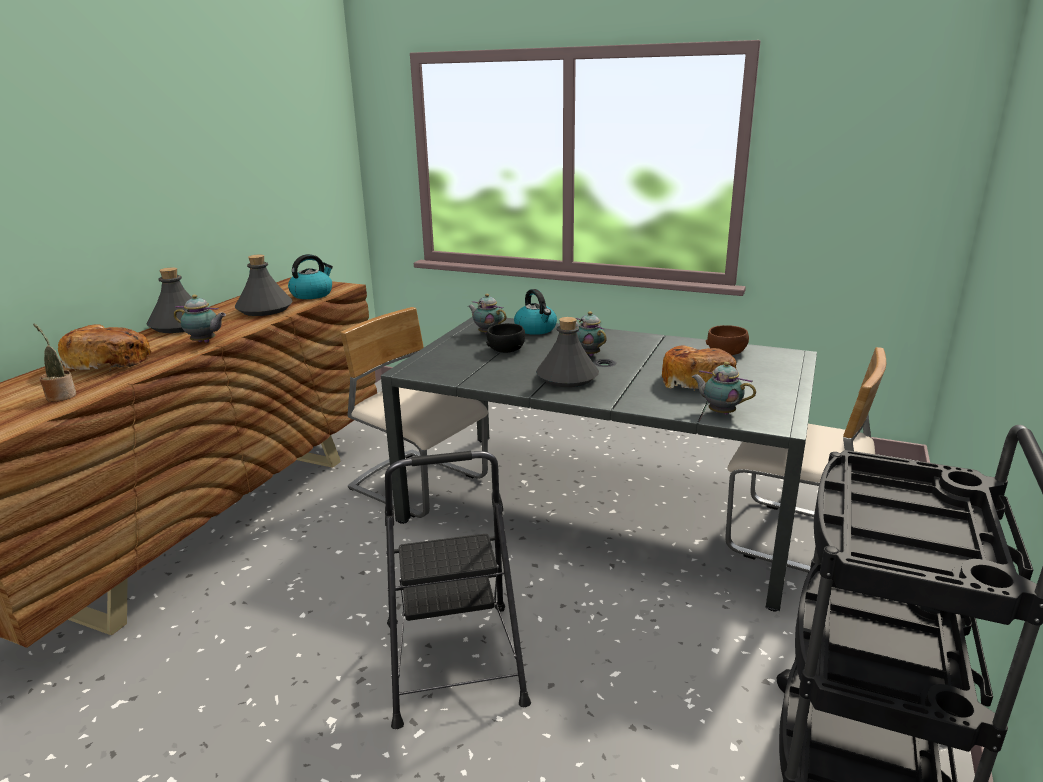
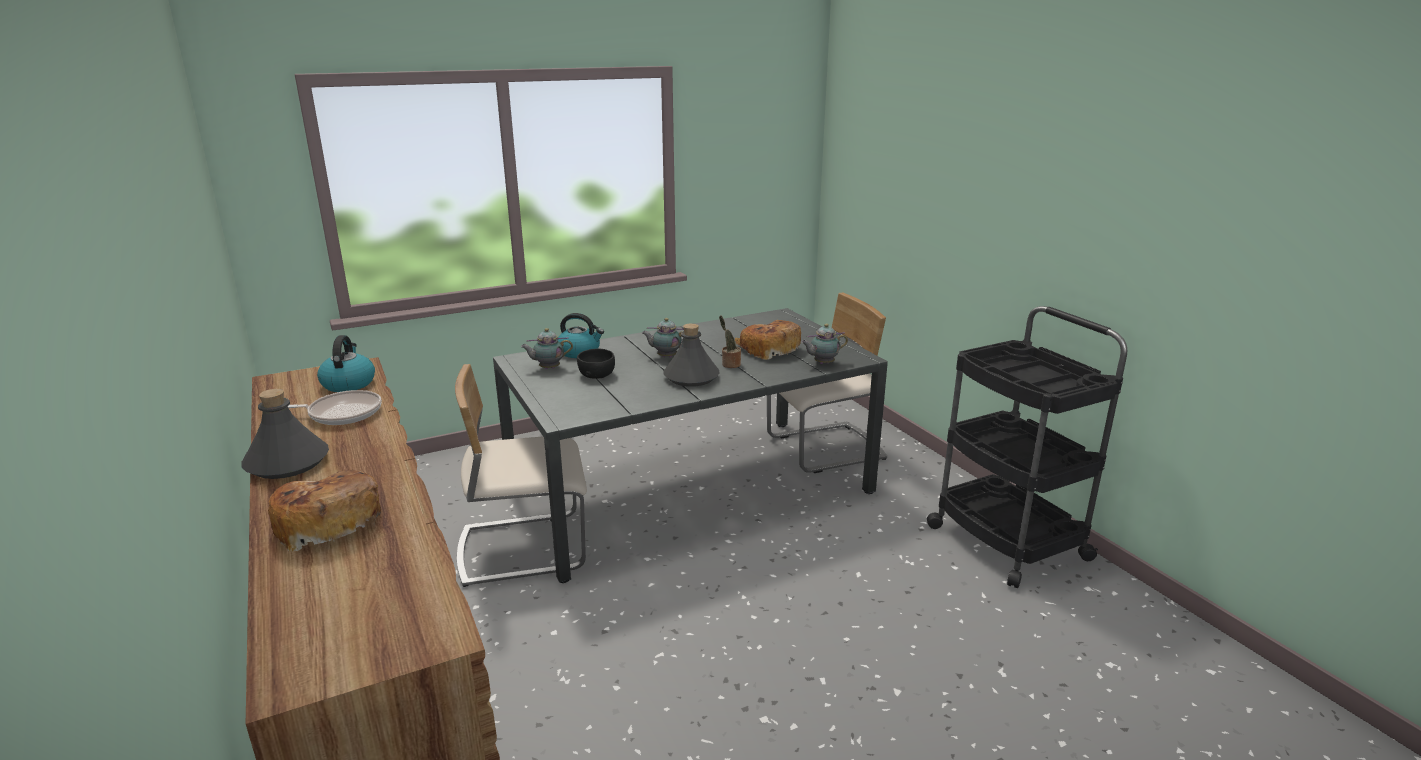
camera: 50 degrees left, 0 degrees up
(60, 396) = (389, 565): potted plant -> potted plant (729, 364)
(205, 342) = (382, 462): teapot -> none
(265, 309) = (341, 413): grey bottle -> frying pan
(453, 664) = (773, 634): black step ladder -> none
(726, 351) = (742, 324): brown bowl -> none

